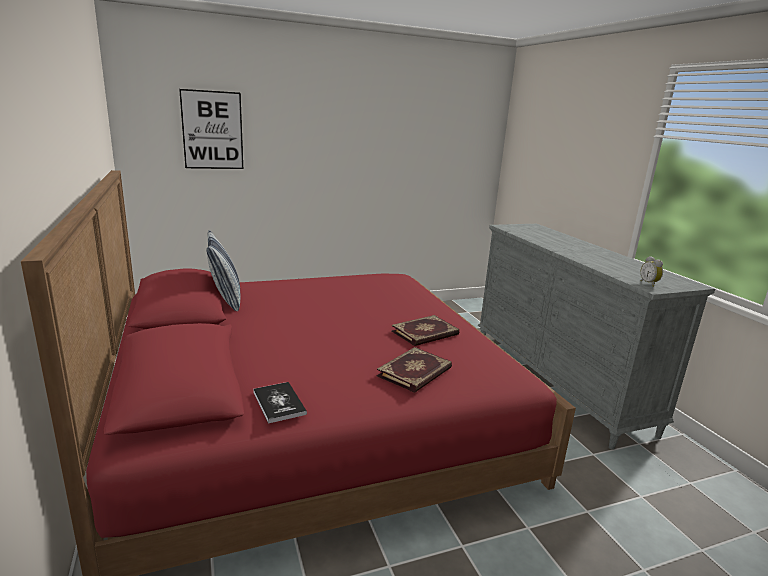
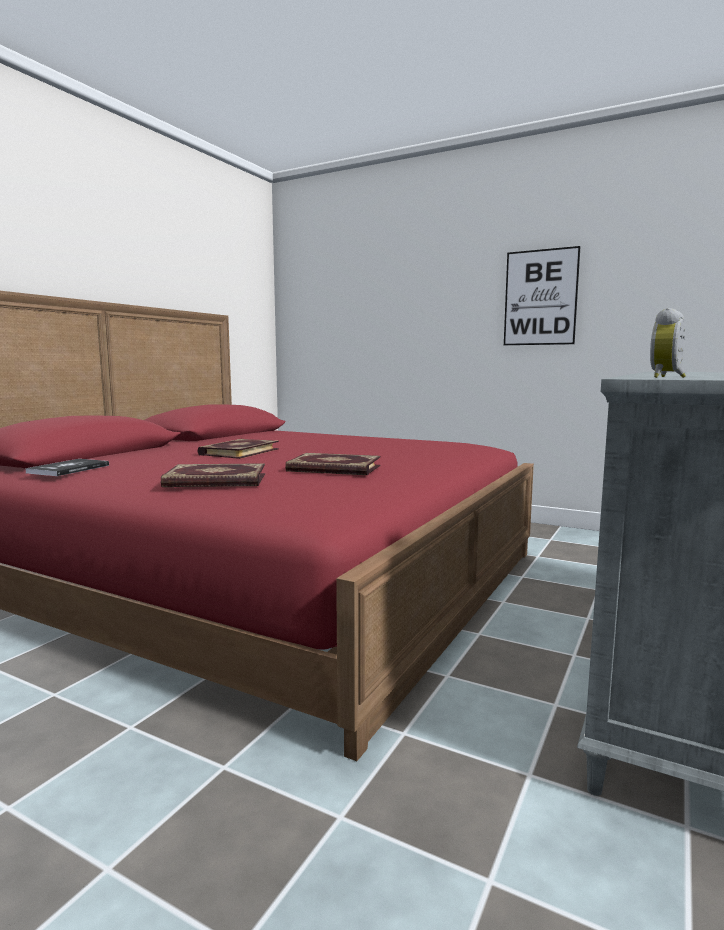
camera: 50 degrees right, 10 degrees down
(212, 130) = (351, 287): picture -> picture (540, 297)
(225, 299) = (250, 434): pillow -> none
(312, 332) = (238, 452): none -> book

